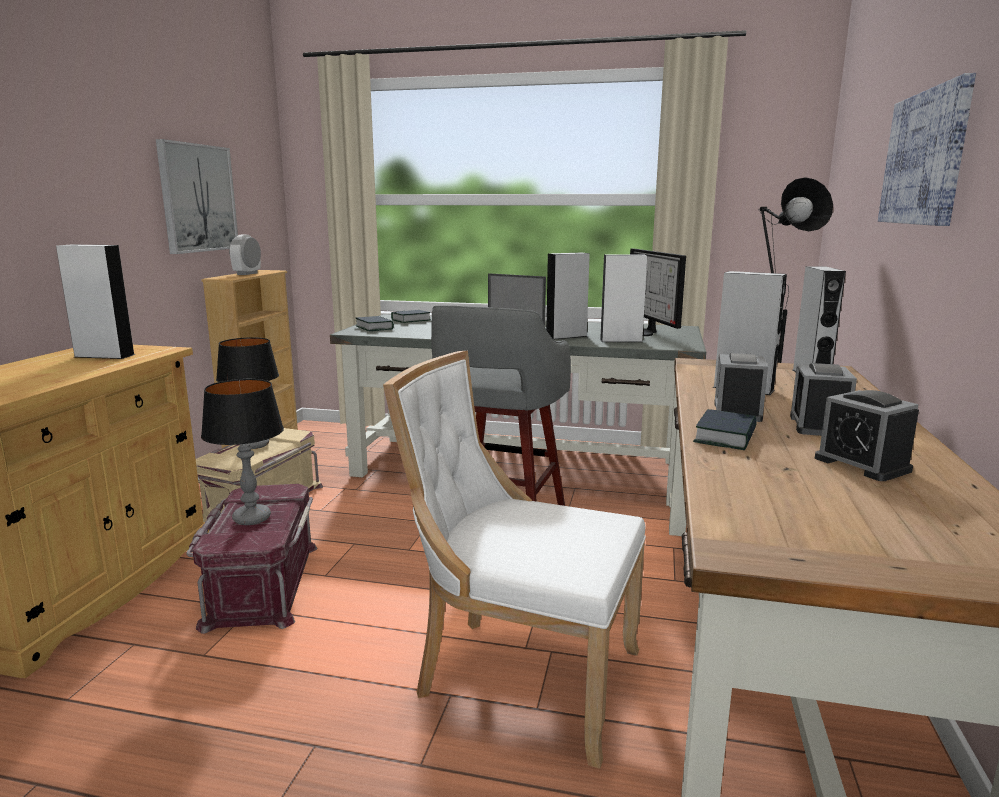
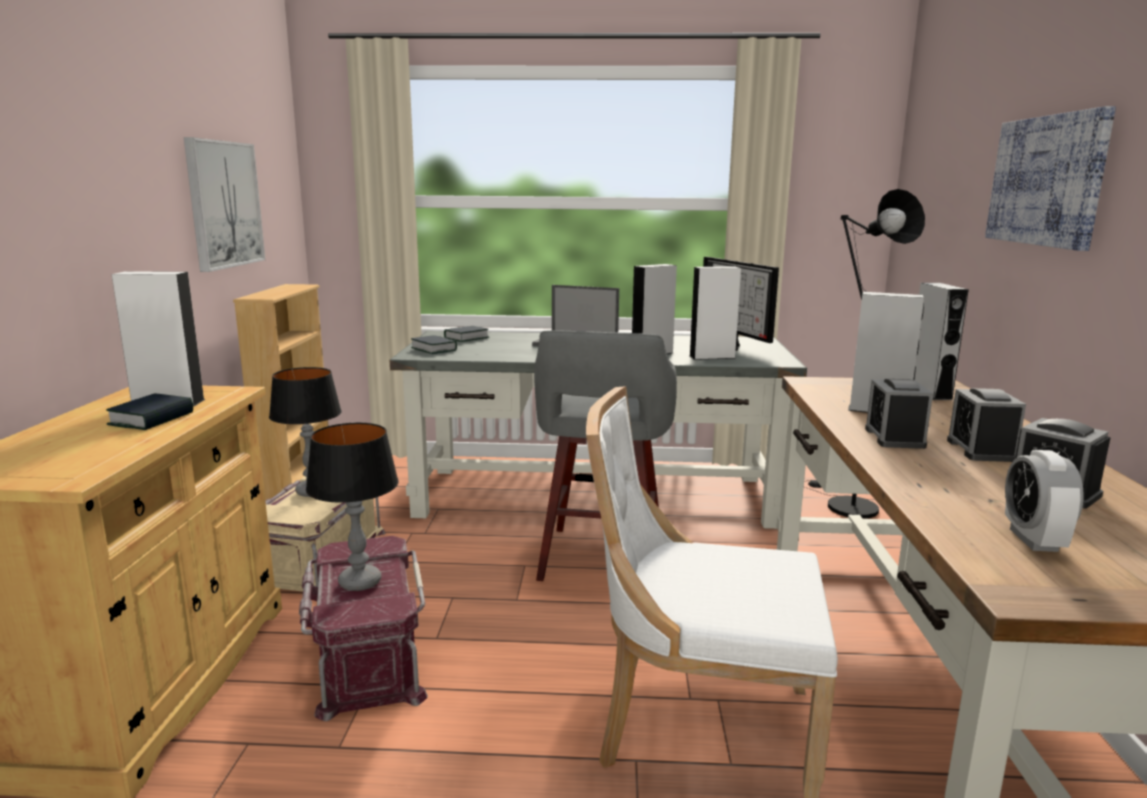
camera: 10 degrees left, 0 degrees up
(247, 274) = (280, 290): alarm clock -> alarm clock (1033, 540)
(725, 437) = (907, 468): book -> book (152, 419)

